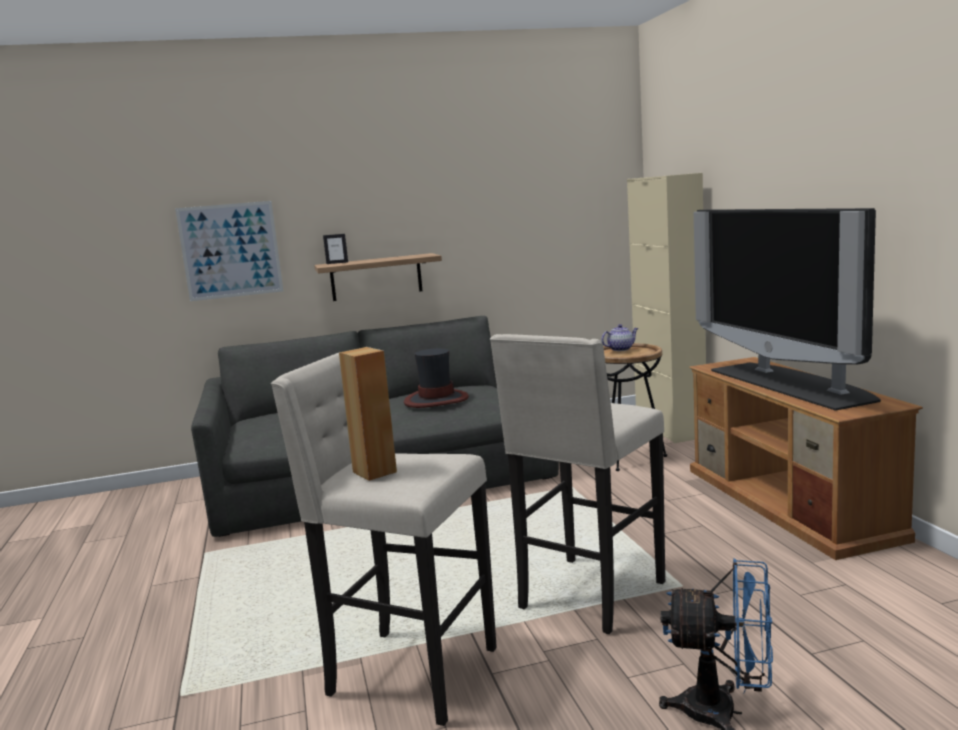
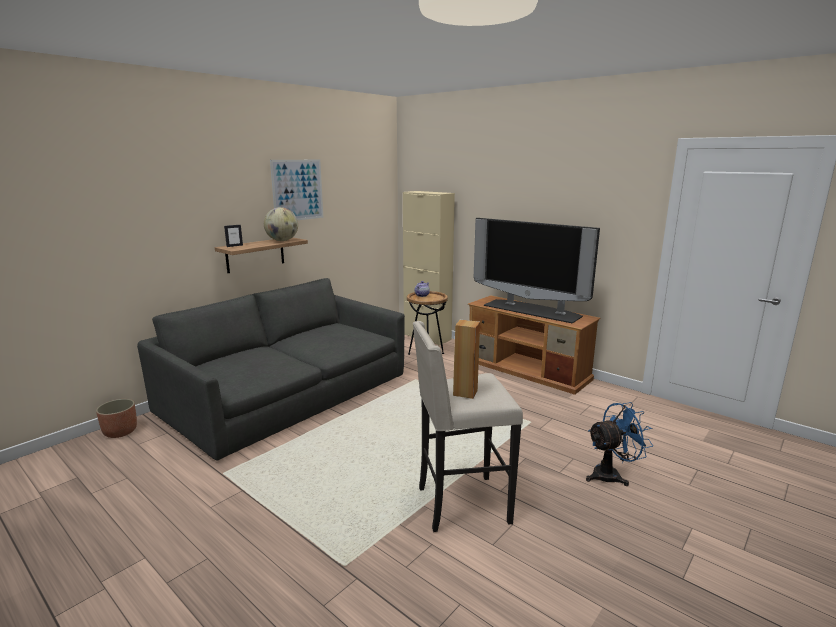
camera: 35 degrees left, 5 degrees up
(177, 488) = (120, 432): none -> planter
(230, 250) = (152, 238): picture -> picture (297, 190)
(407, 257) = (282, 241): none -> globe
(436, 400) = (326, 337): hat -> none
(589, 596) = (497, 438): beige stool -> none

